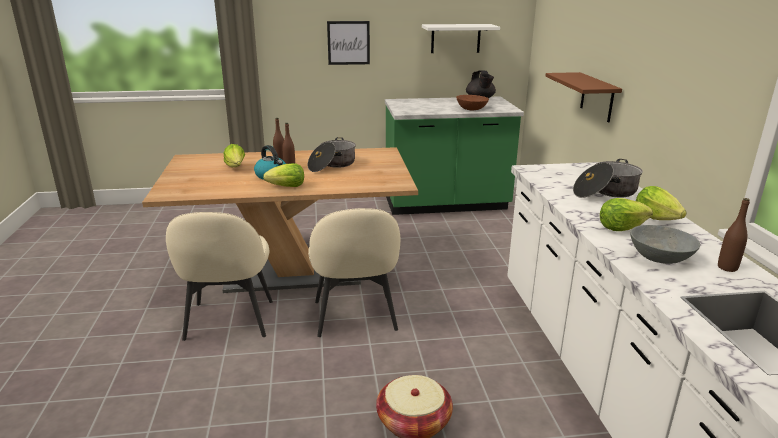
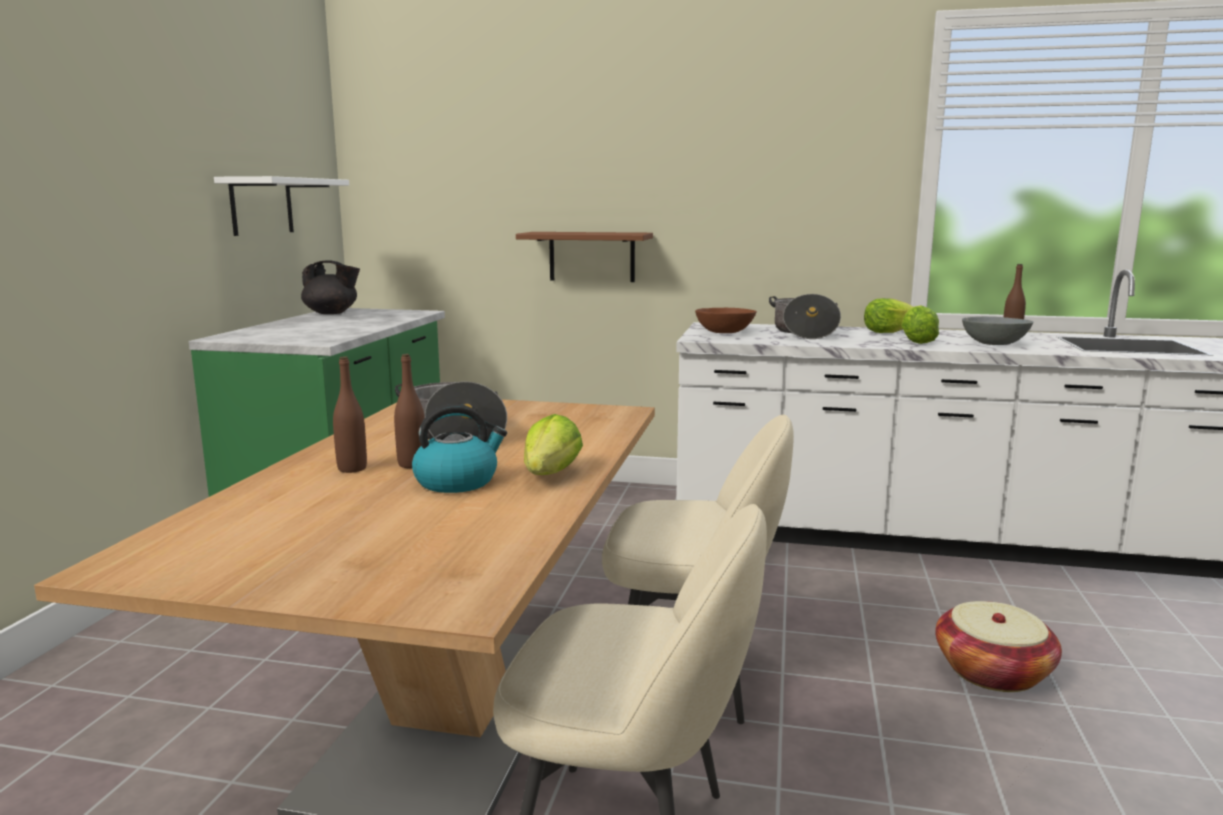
camera: 70 degrees left, 10 degrees down
(236, 167) = (336, 510): lettuce -> none
(348, 43) = (96, 216): picture -> none
(471, 109) = (383, 320): brown bowl -> brown bowl (725, 332)

